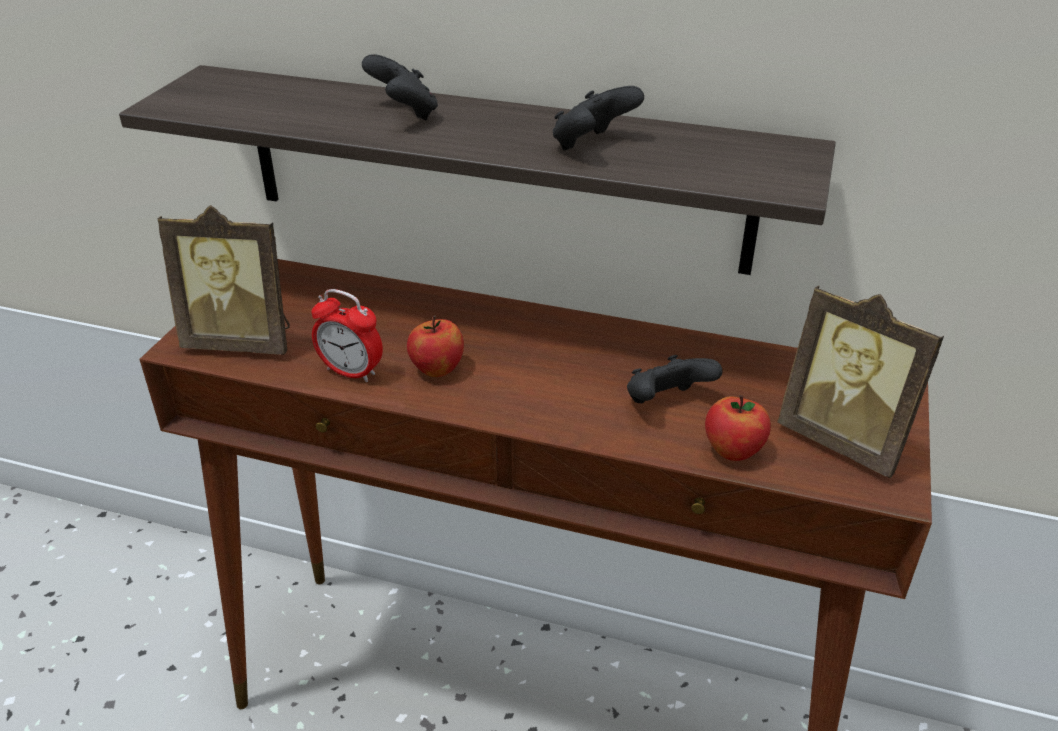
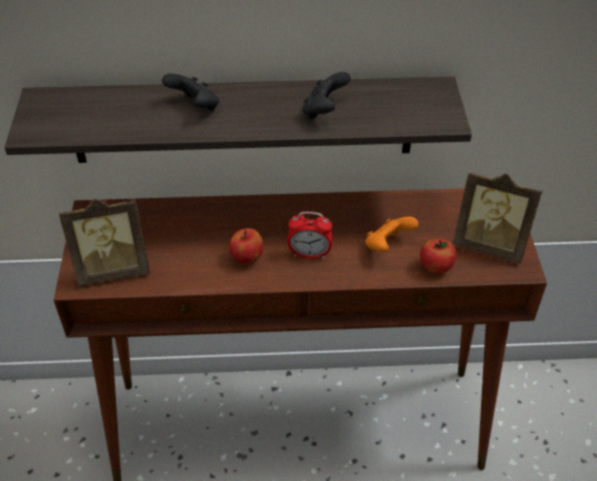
camera: 20 degrees left, 10 degrees up
(351, 372) = (196, 273): alarm clock -> alarm clock (309, 254)
(666, 403) = (387, 246): black game controller -> orange game controller

